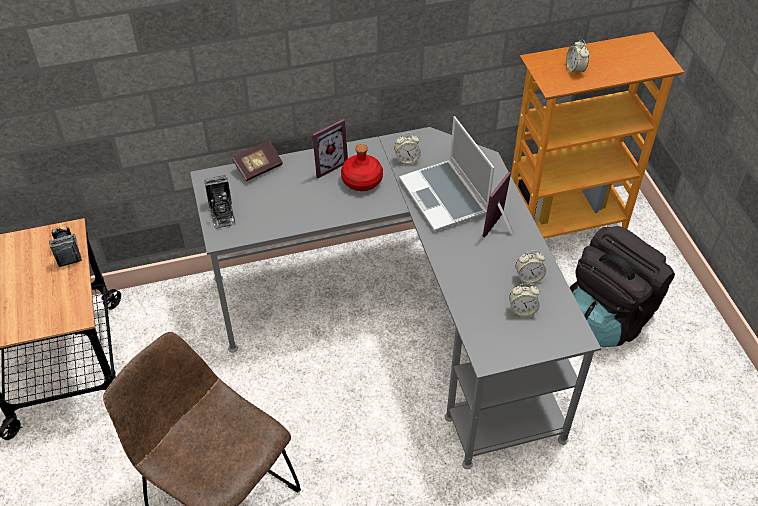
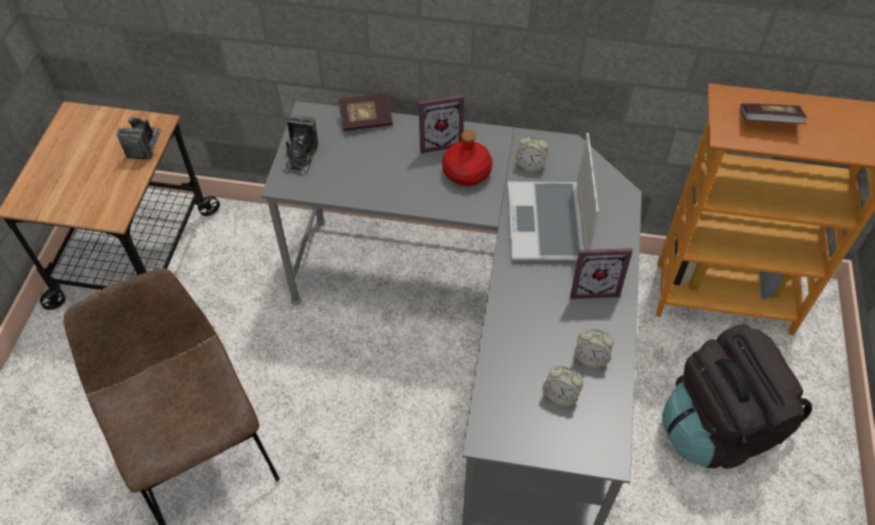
camera: 25 degrees right, 5 degrees up
(501, 228) = (592, 286): picture frame -> picture frame turned 150 degrees counterclockwise
(575, 69) = (768, 122): alarm clock -> book

